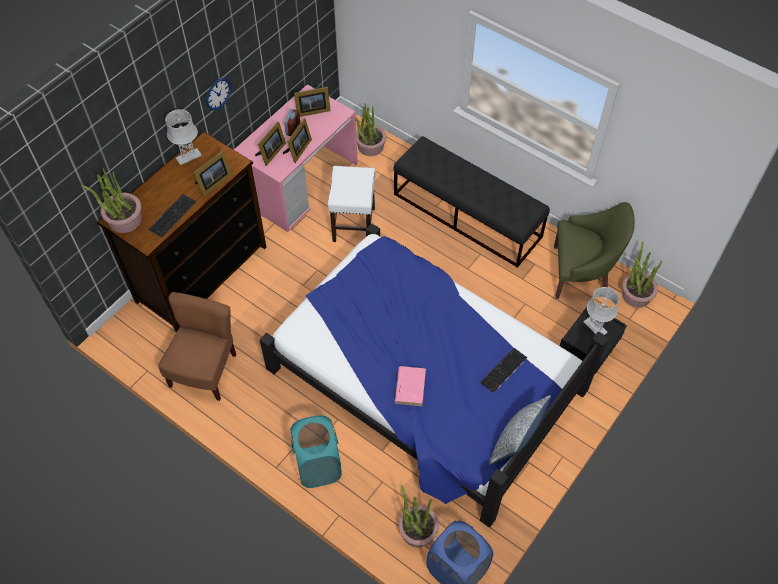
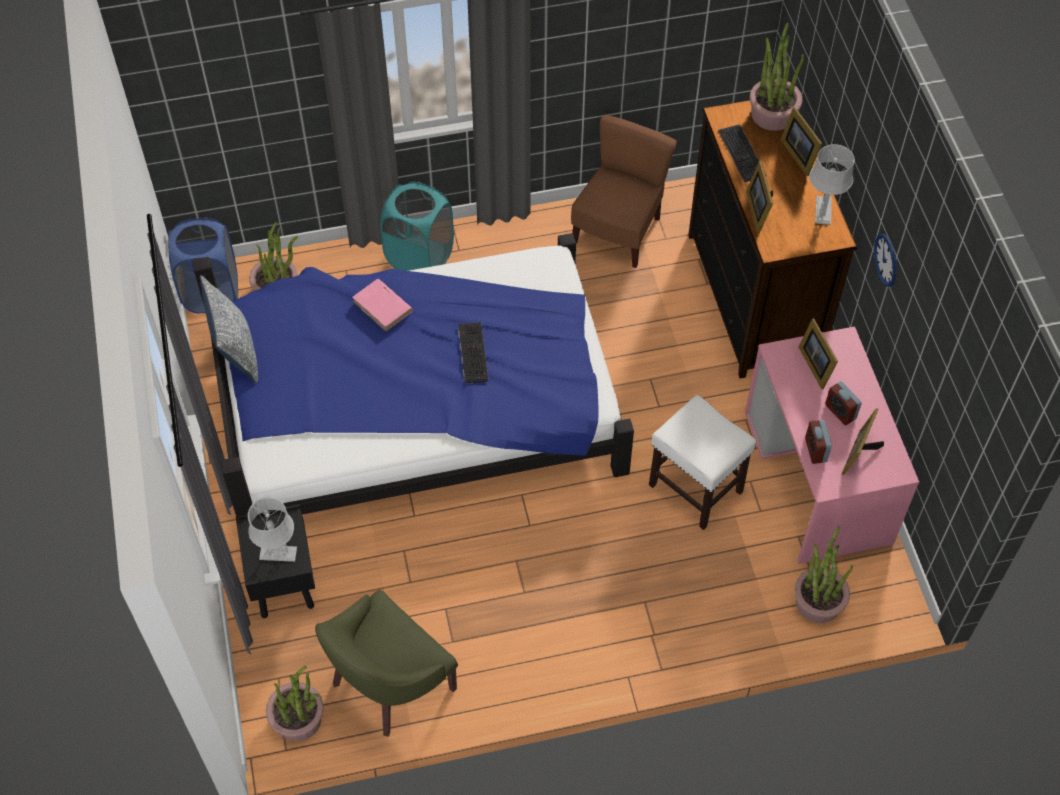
camera: 130 degrees right, 0 degrees up
(204, 371) = (618, 231): brown chair -> brown chair turned 120 degrees counterclockwise
(298, 150) = (797, 395): picture frame -> picture frame (799, 154)
(326, 126) = (815, 450): none -> alarm clock
(467, 215) = (595, 626): black bench -> none
(503, 371) = (314, 400): keyboard -> keyboard (472, 352)

